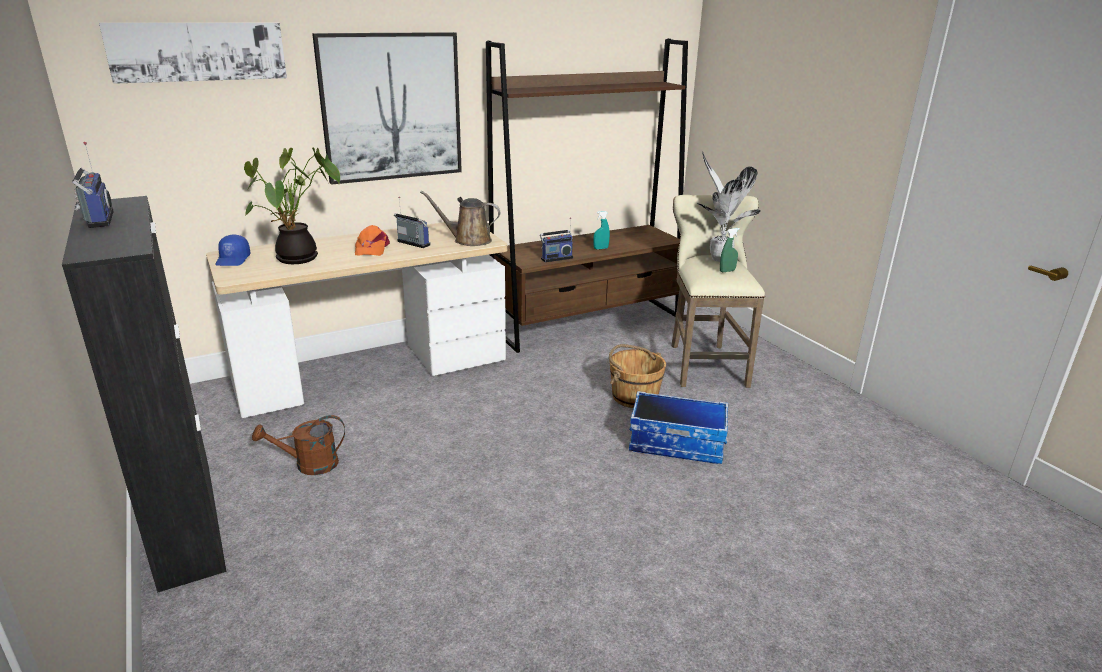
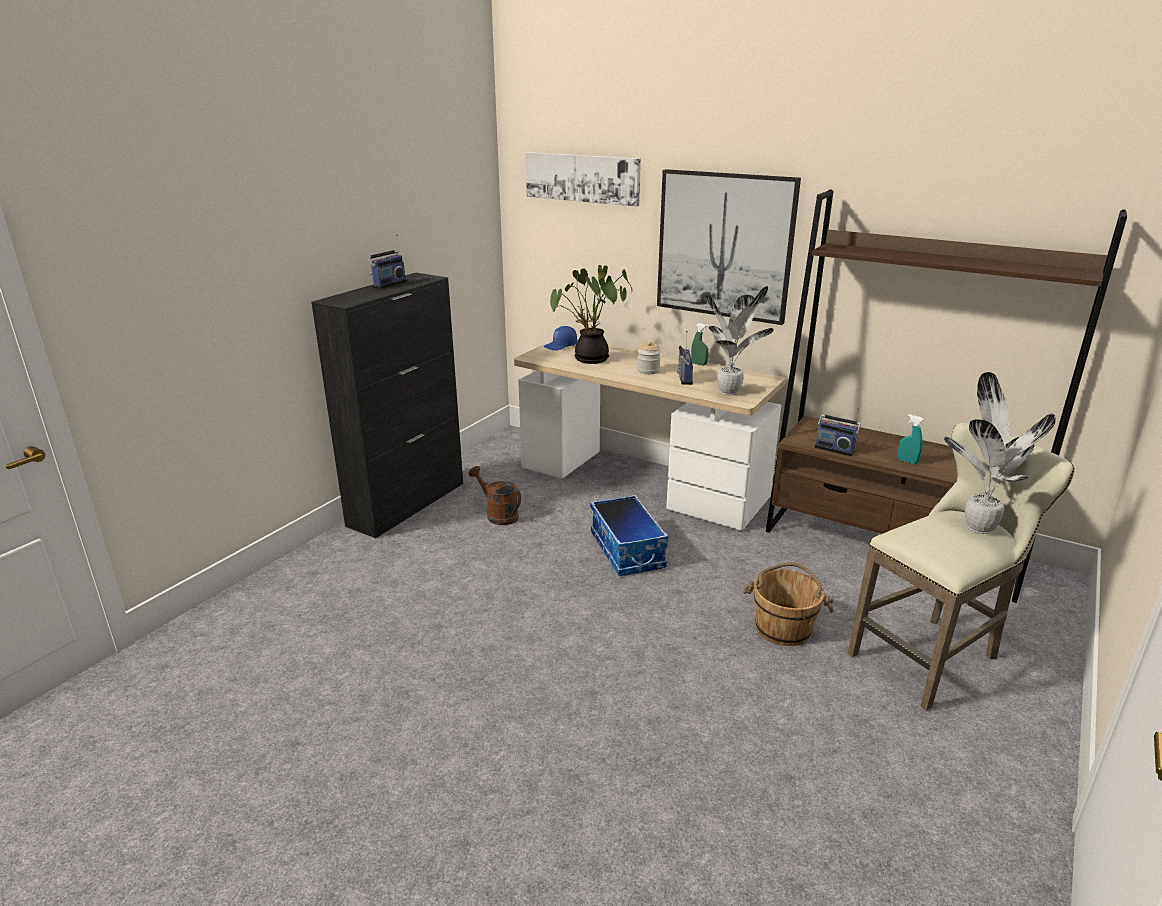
camera: 60 degrees right, 0 degrees up
(371, 249) = (648, 371): orange cap -> jar
(468, 240) = (730, 392): brown watering can -> potted plant
(677, 443) = (729, 685): storage box -> storage box (628, 550)
(727, 271) = (945, 540): green spray bottle -> green spray bottle (699, 364)

